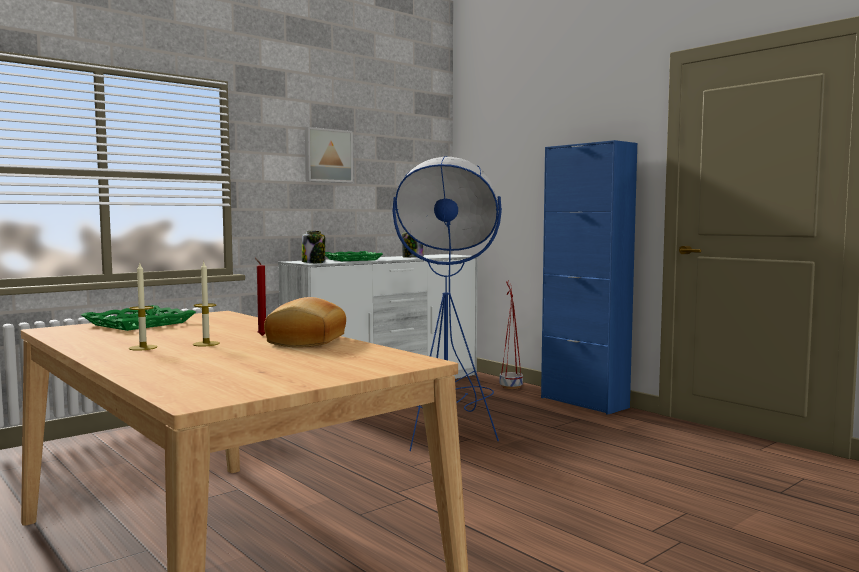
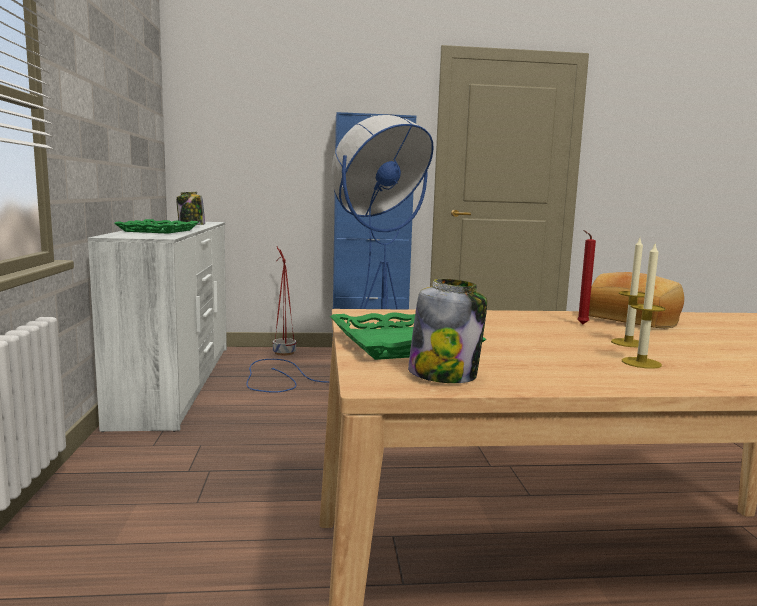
camera: 55 degrees left, 5 degrees up
(314, 262) = (158, 236): jar -> jar (444, 375)
(327, 155) = (104, 85): picture -> none

